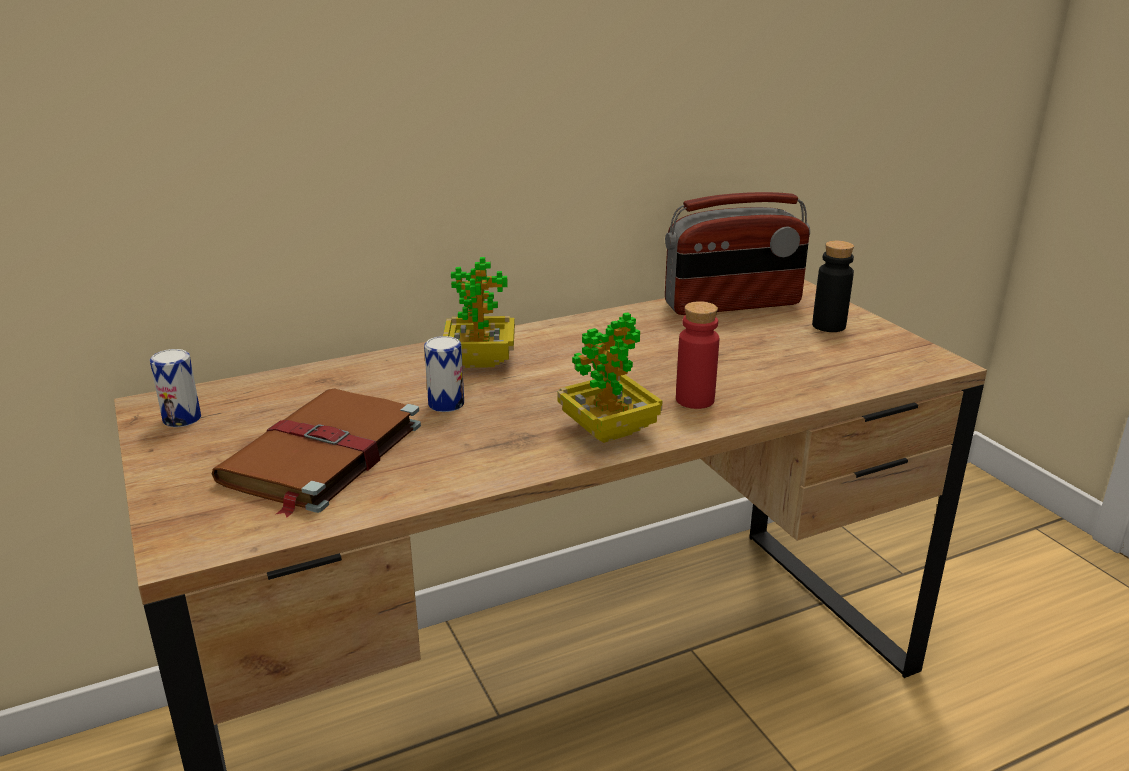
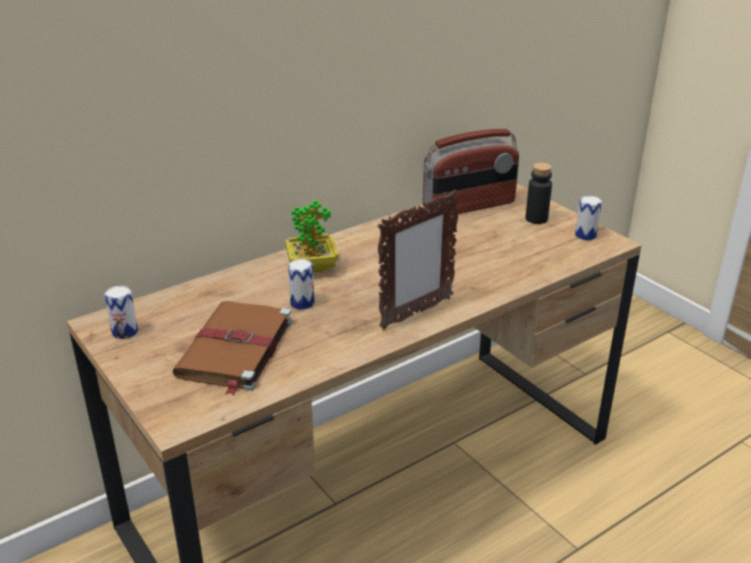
camera: 10 degrees left, 5 degrees up
(608, 431) = (416, 313): potted plant -> picture frame
(695, 400) = (464, 285): red bottle -> none
(900, 351) = (585, 235): none -> can

